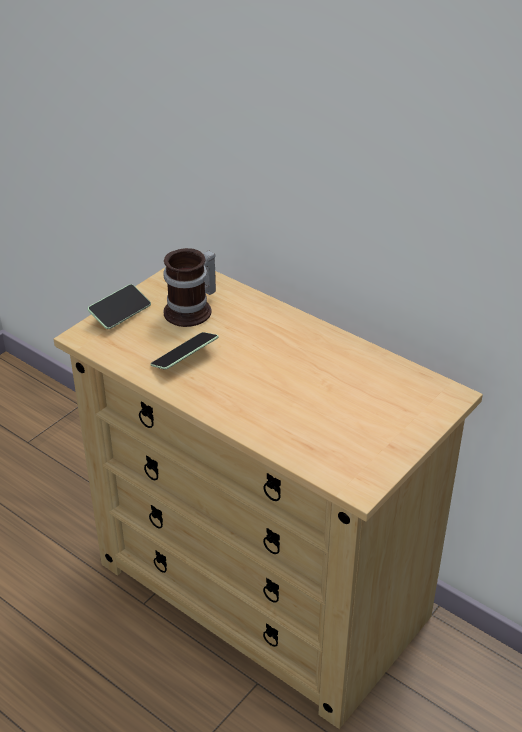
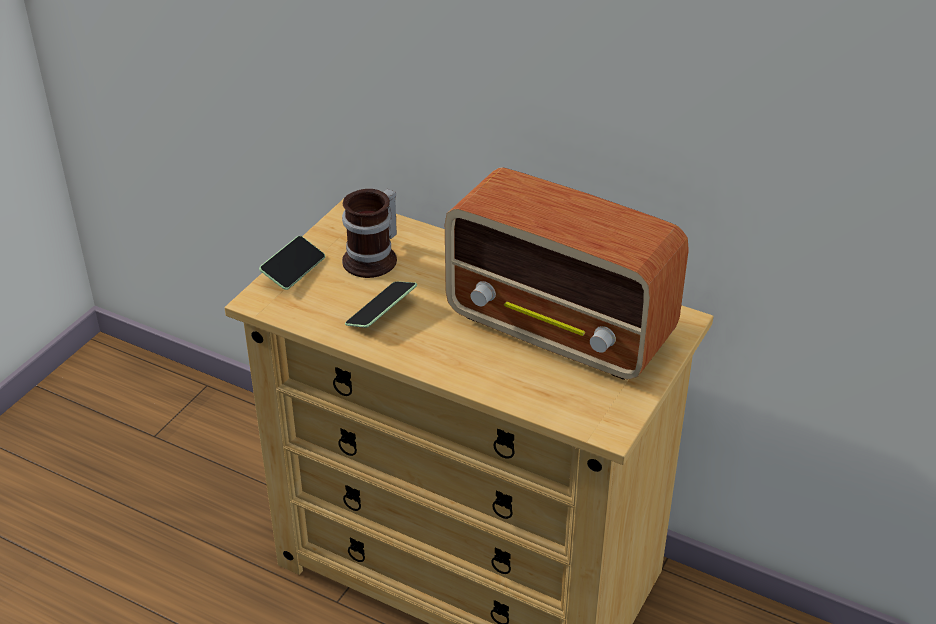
camera: 10 degrees left, 0 degrees up
(339, 391) = (561, 330): none -> radio

